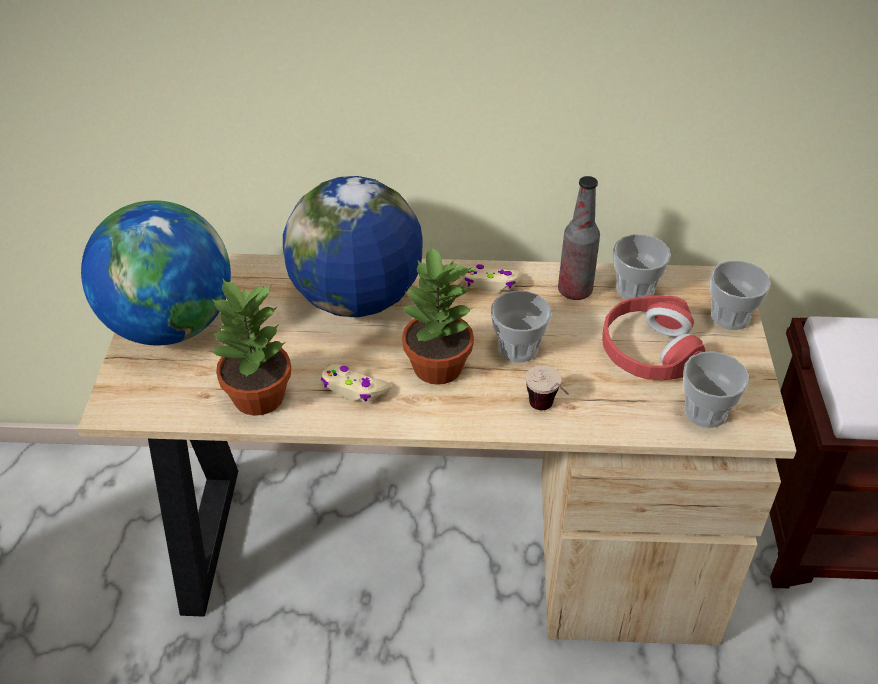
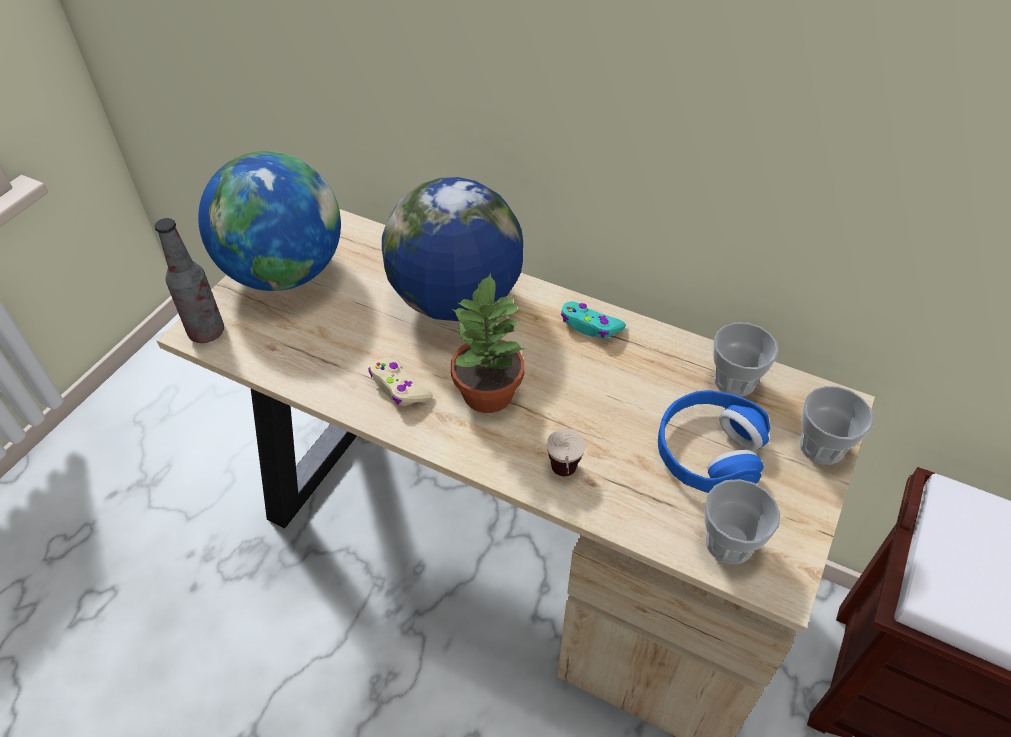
camera: 25 degrees right, 5 degrees up
(259, 398) = (314, 366): potted plant -> none
(490, 283) = (590, 326): beige game controller -> turquoise game controller
(518, 348) = (575, 402): cup -> none
(575, 291) = (669, 361): bottle -> bottle (206, 332)
(648, 350) = (708, 451): red headphones -> blue headphones

